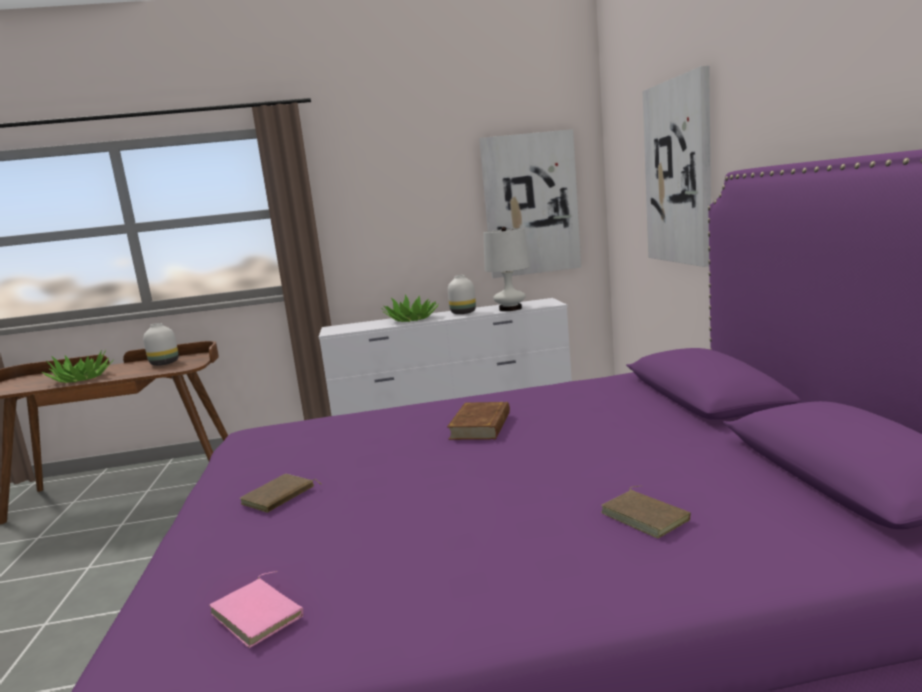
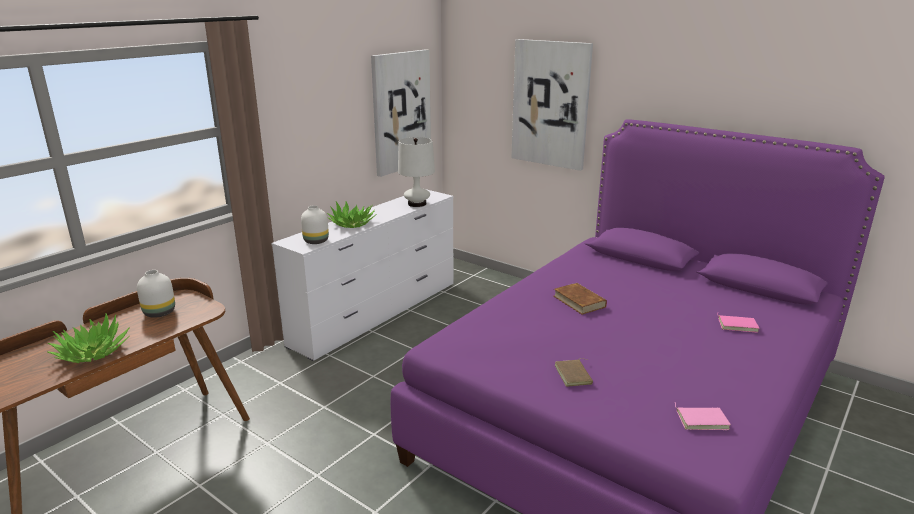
camera: 45 degrees left, 10 degrees up
(464, 313) = (384, 211): white vase -> white vase (316, 241)
(647, 516) = (737, 325): brown book -> pink book

